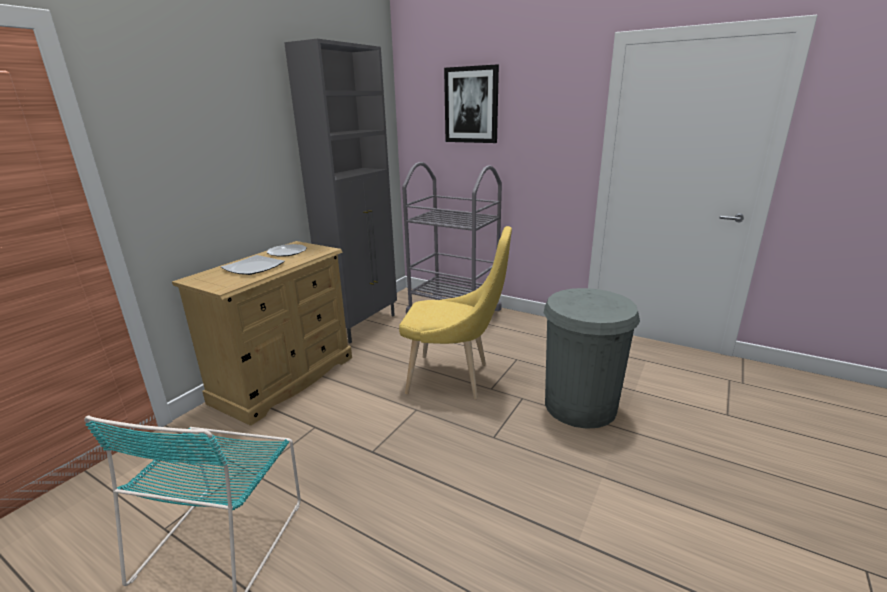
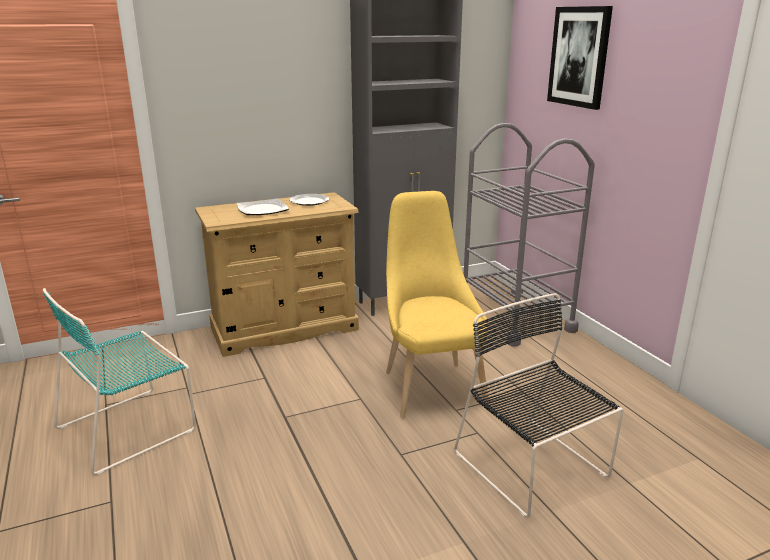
camera: 35 degrees right, 0 degrees up
(454, 378) = (430, 385): yellow chair -> yellow chair turned 150 degrees counterclockwise
(580, 406) = (533, 468): grey trash can -> black chair

